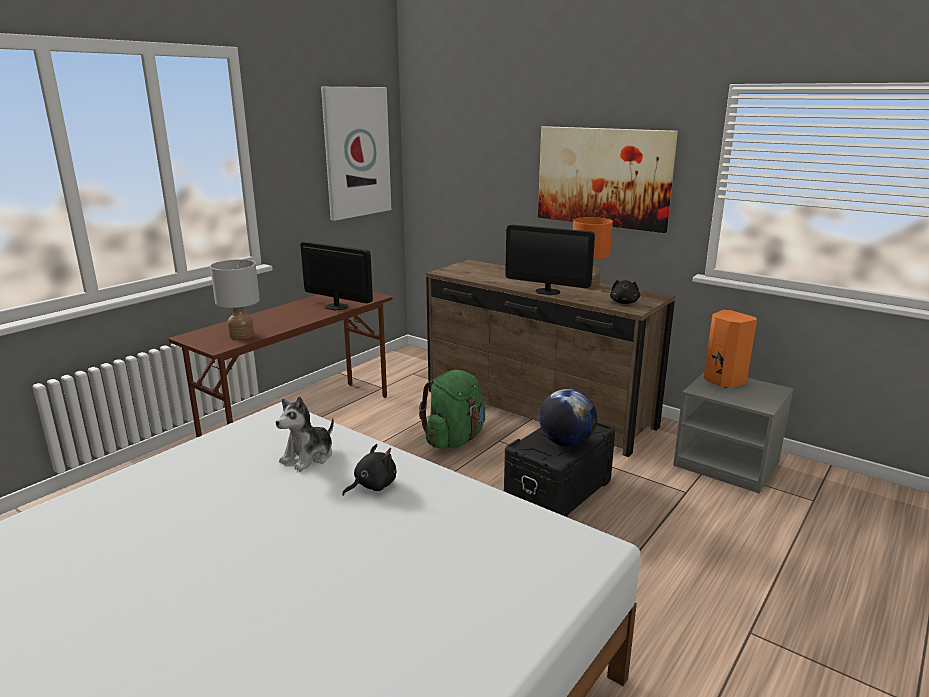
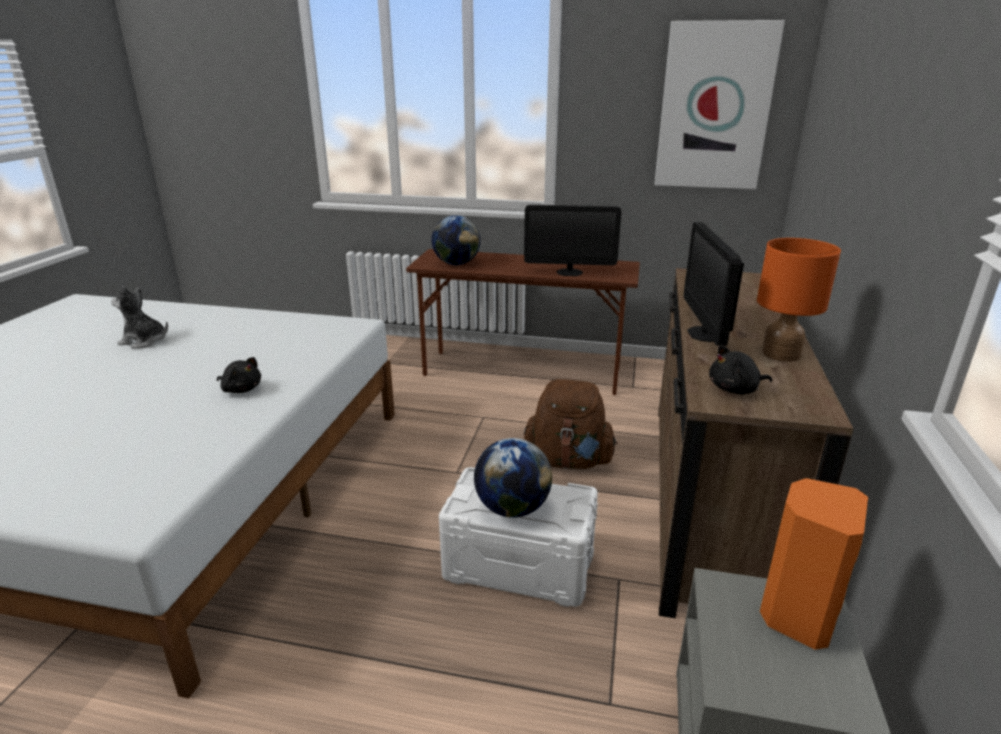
camera: 65 degrees right, 5 degrees up
(241, 335) = (456, 264): grey table lamp -> globe
(308, 457) = (284, 354): plush toy -> plush toy (144, 341)
(336, 306) = (569, 272): monitor -> monitor turned 90 degrees clockwise
(455, 440) = (568, 460): green backpack -> brown backpack
(559, 491) = (518, 566): black storage box -> white storage box
(603, 177) = (900, 178): picture -> none

